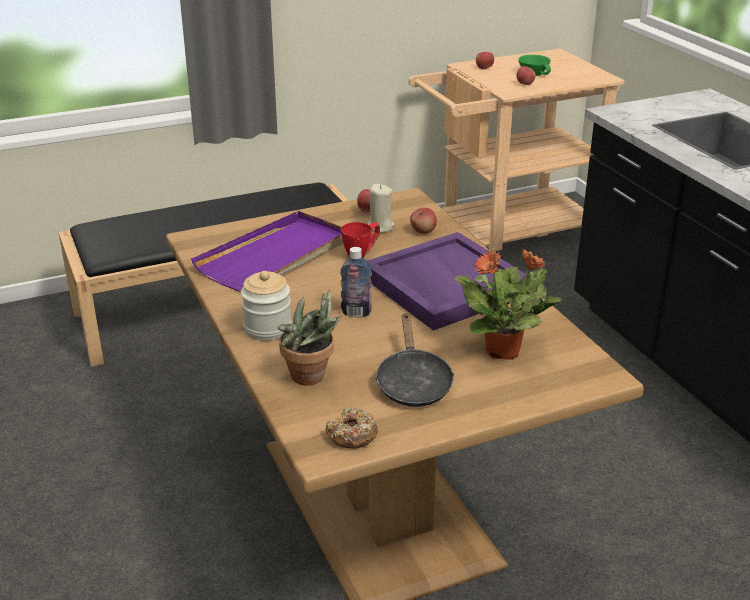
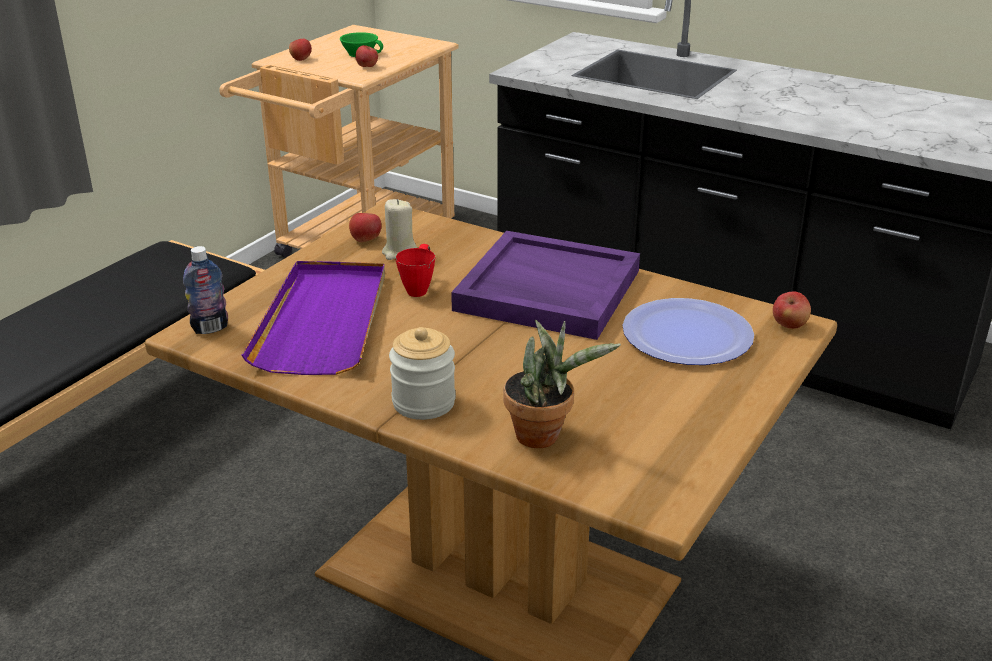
camera: 35 degrees left, 0 degrees up
(352, 435) = (664, 477): donut -> none
(356, 313) = (497, 350): bottle -> bottle (210, 328)
(413, 383) = (648, 399): black frying pan -> none
(423, 231) = (452, 244): apple -> apple (789, 325)
(504, 351) = (687, 335): potted plant -> plate

